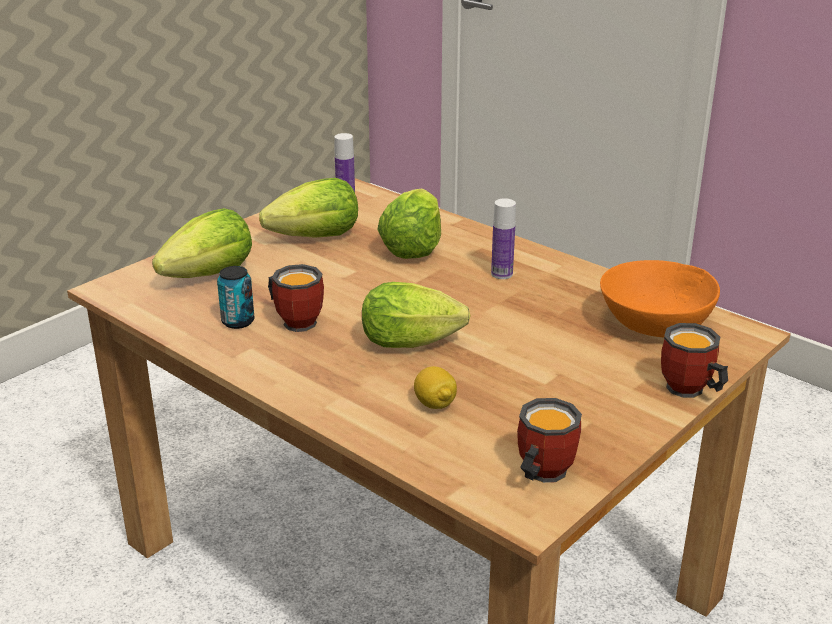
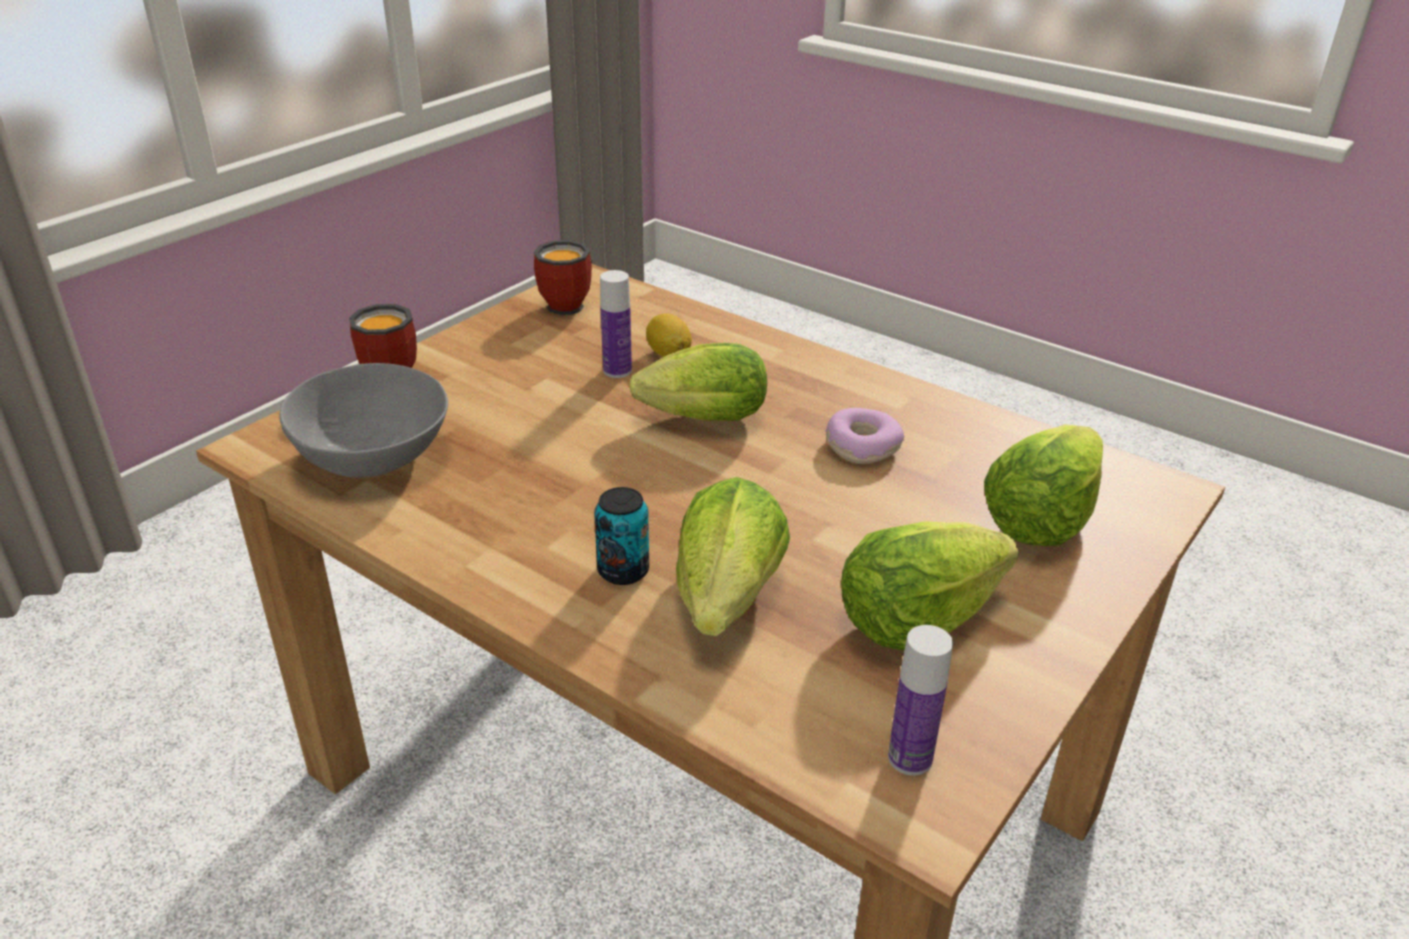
camera: 175 degrees right, 5 degrees up
(238, 321) = (939, 441): can -> can (623, 571)
(297, 320) = (862, 446): mug -> donut
(502, 274) = (572, 540): bottle -> bottle (617, 371)
(654, 324) = (374, 456): orange bowl -> grey bowl

